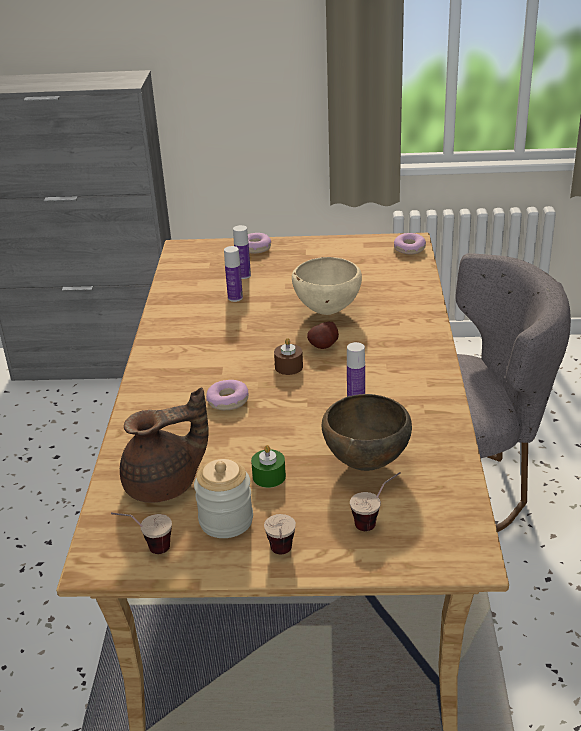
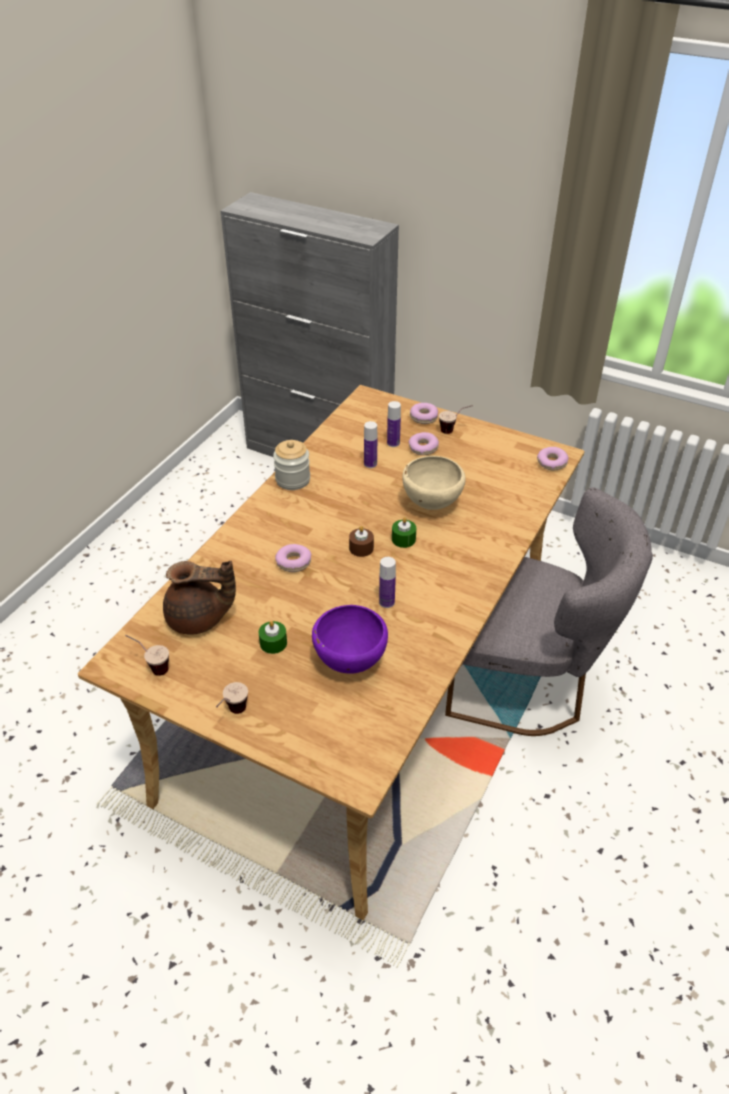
camera: 25 degrees right, 10 degrees up
(226, 520) = (217, 667): jar -> jar (293, 480)
(277, 271) = (423, 448): none -> donut
(325, 346) = (403, 539): potato -> green candle
(365, 464) = (349, 663): brown bowl -> purple bowl
(376, 520) = (319, 715): cup -> cup (454, 430)

